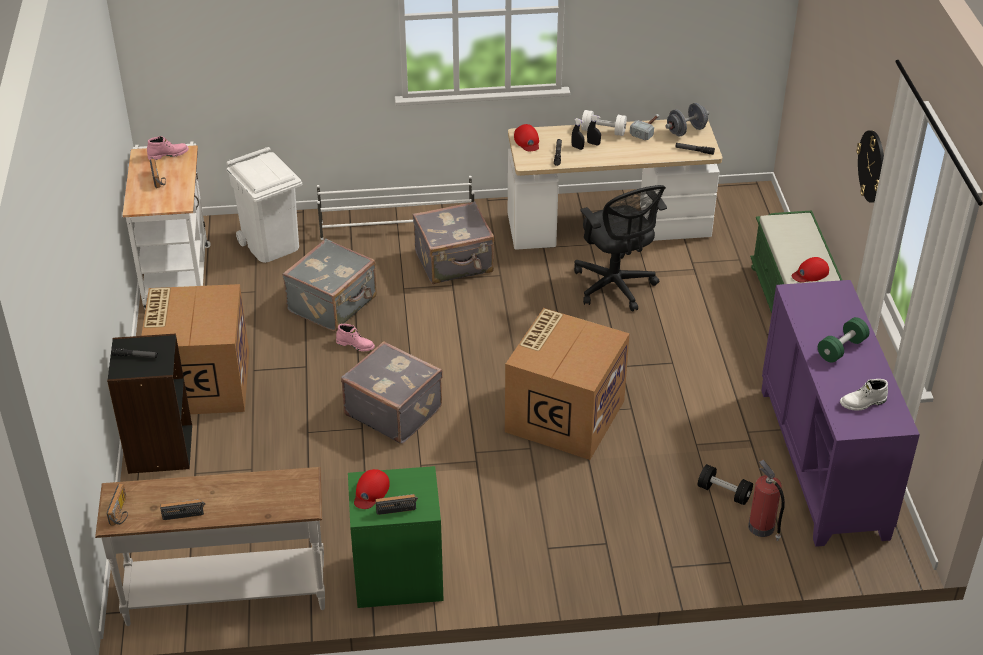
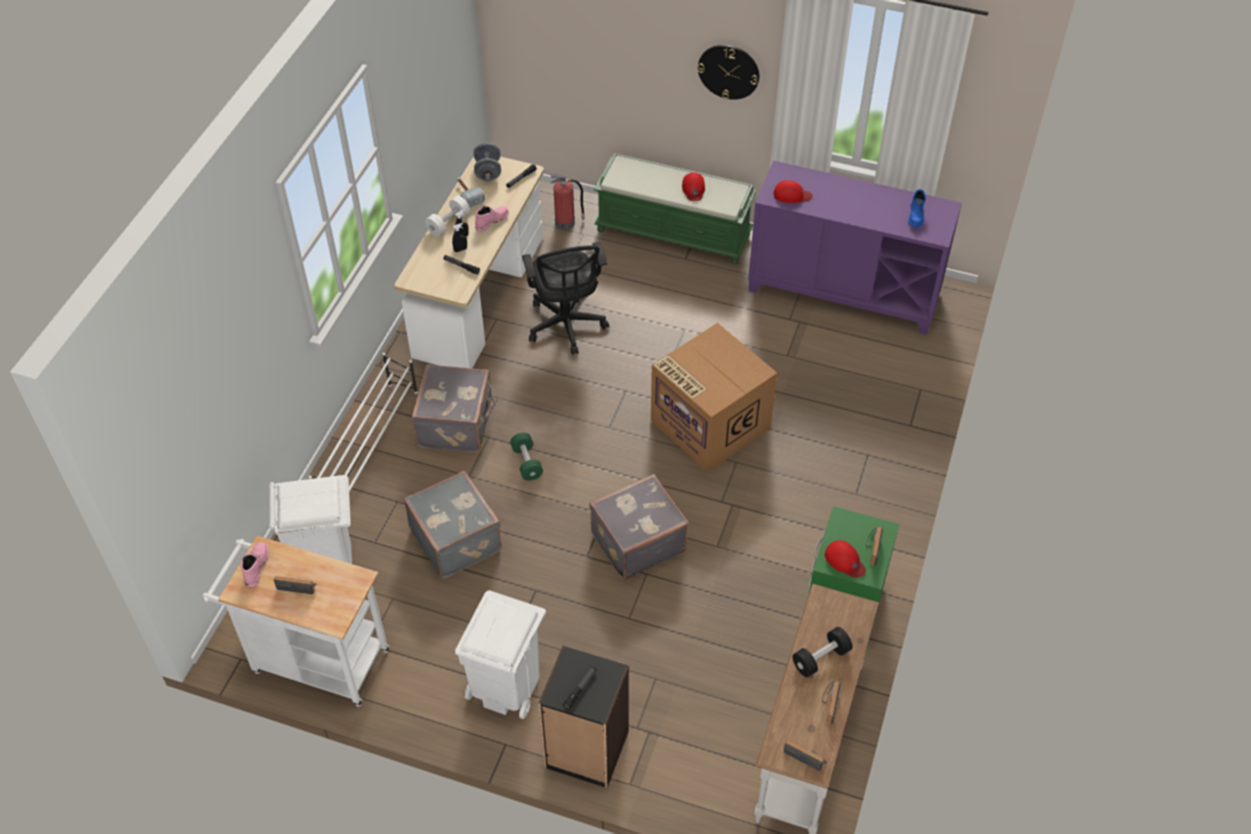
camera: 65 degrees left, 10 degrees up
(200, 382) = (506, 686): cardboard box -> white trash can
(356, 345) = (528, 540): pink boot -> pink boot (491, 221)
(527, 141) = (425, 279): red cap -> red cap (792, 195)
(615, 287) = (566, 326): black office chair -> black office chair turned 75 degrees clockwise
(724, 492) = (848, 361): black dumbbell -> black dumbbell (821, 658)
(762, 528) = (895, 356): fire extinguisher -> fire extinguisher (566, 222)
(841, 349) = (851, 200): green dumbbell -> green dumbbell (527, 463)
(863, 403) = (916, 216): white boot -> blue boot

